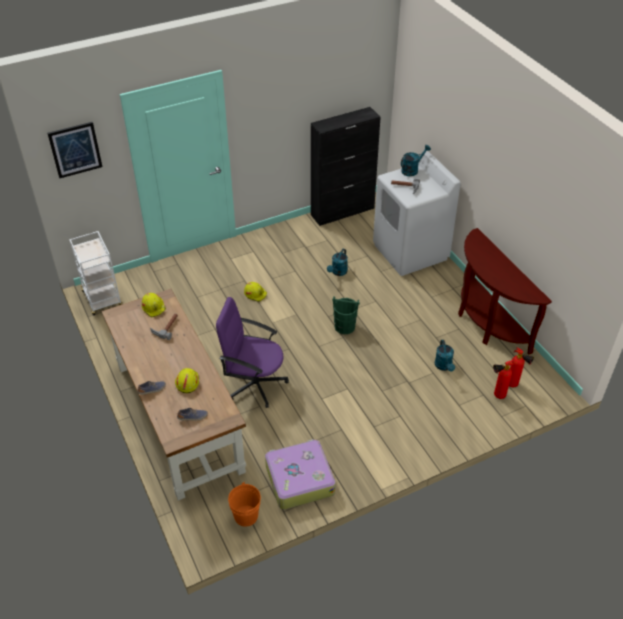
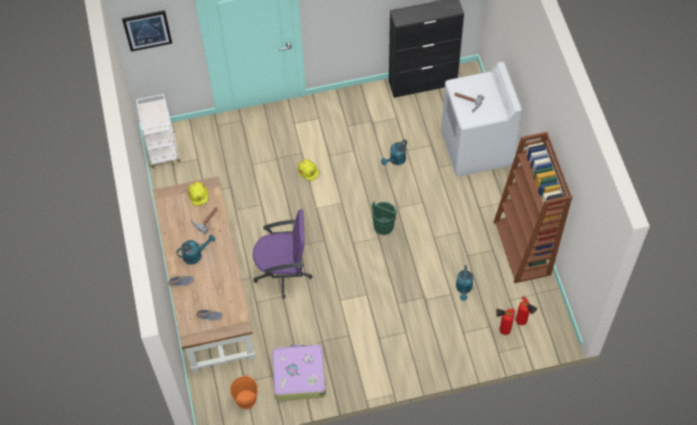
camera: 15 degrees right, 15 degrees up
(187, 382) = (212, 281): yellow hard hat -> none
(254, 384) = (283, 272): purple office chair -> purple office chair turned 150 degrees clockwise
(412, 170) = (482, 79): turquoise watering can -> turquoise watering can (195, 255)
(487, 322) = (523, 248): brown console table -> brown bookcase

